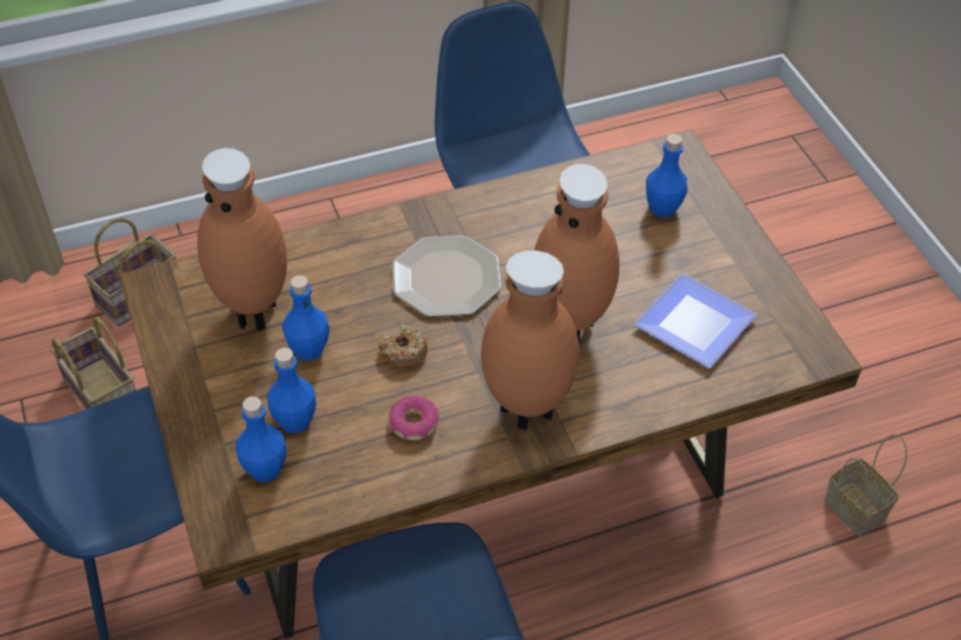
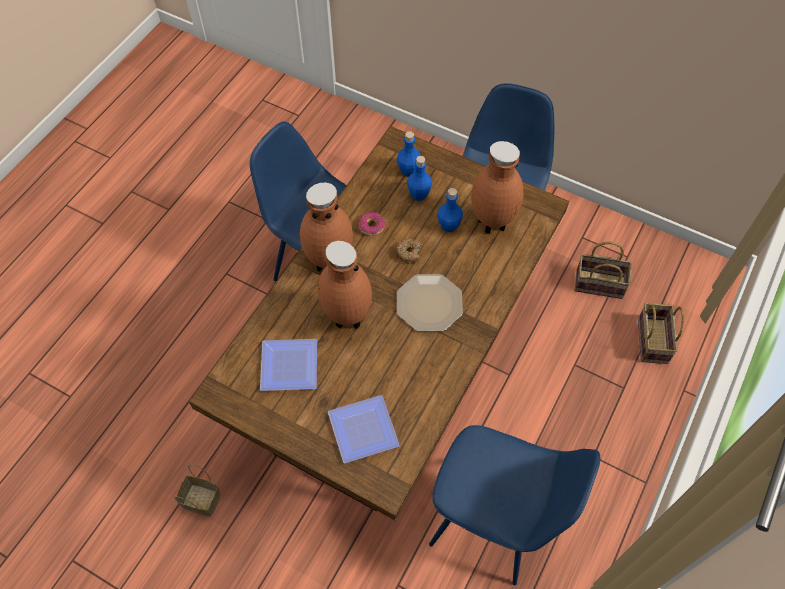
camera: 140 degrees right, 10 degrees up
(663, 208) = (362, 432): blue bottle -> plate

